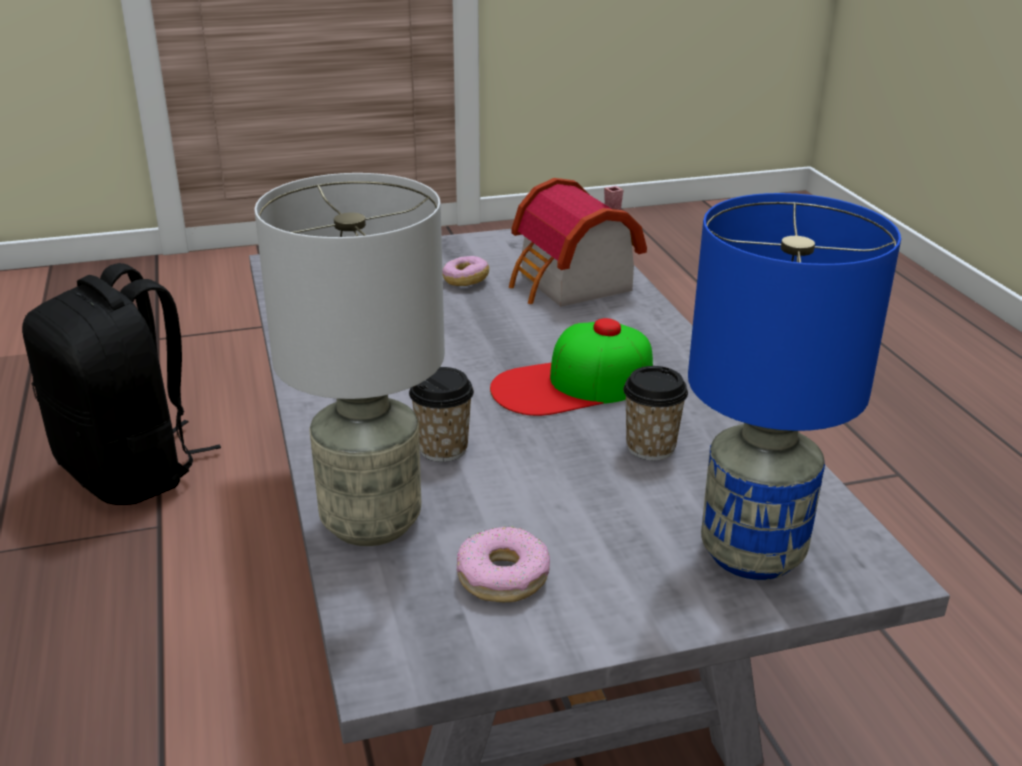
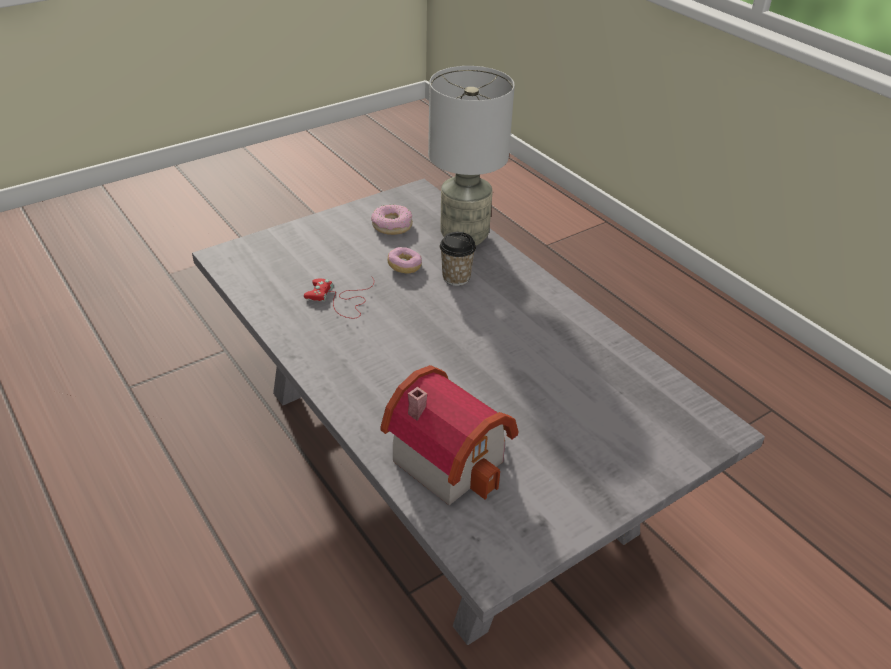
camera: 160 degrees right, 10 degrees up
(131, 470) = (778, 495): black backpack -> none
(465, 281) = (546, 440): donut -> donut (404, 267)
(573, 384) = (403, 338): cap -> none
(650, 447) = (341, 300): cup -> red game controller
(754, 552) = (281, 254): blue table lamp -> none

